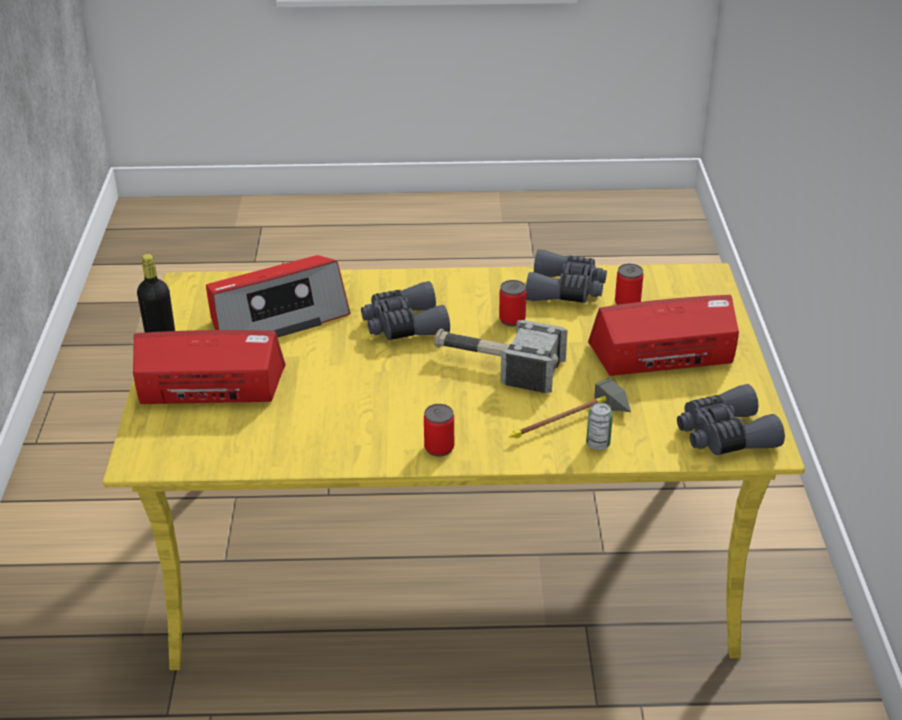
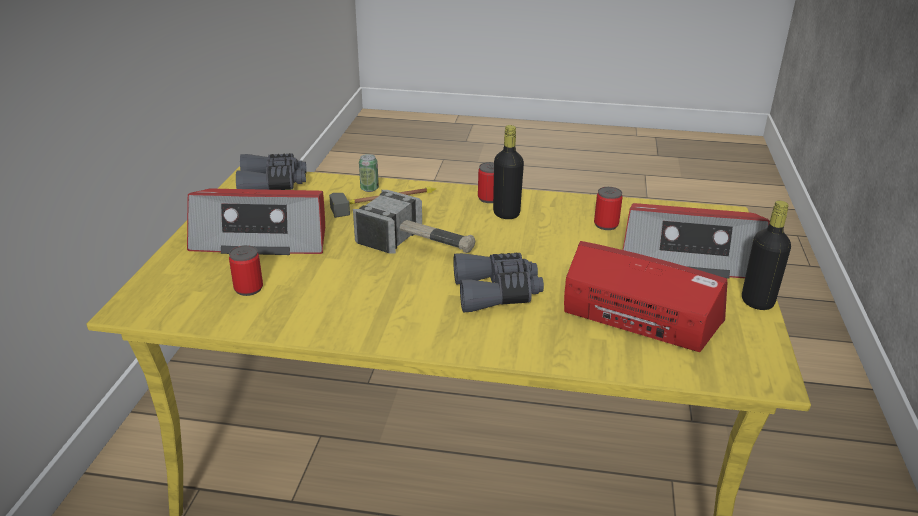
camera: 170 degrees left, 5 degrees down
(276, 317) = (638, 318): radio -> radio turned 45 degrees clockwise
(412, 424) = (506, 214): none -> black bottle
(512, 319) = (381, 285): can -> can (606, 225)
(565, 290) = (302, 310): grey binoculars -> none

